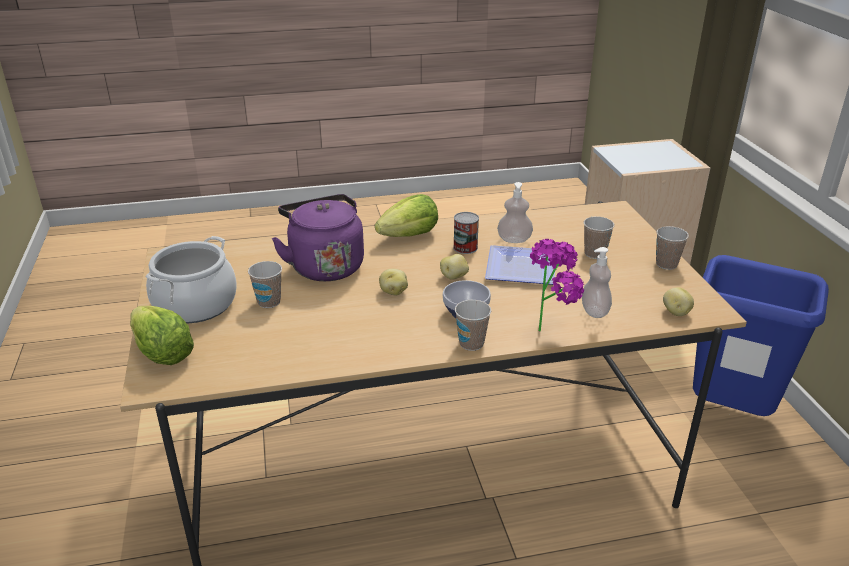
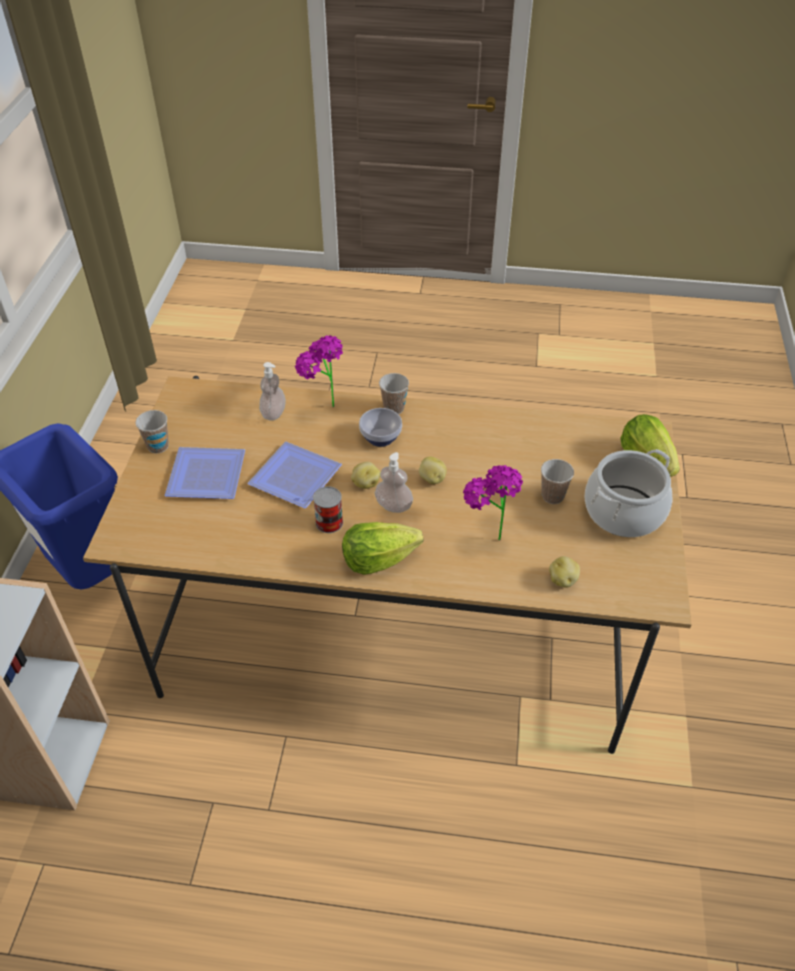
camera: 160 degrees left, 15 degrees up
(324, 265) = (488, 534): purple kettle -> potted plant
(514, 240) = (270, 521): soap dispenser -> soap dispenser (393, 506)
(594, 254) = (208, 477): cup -> plate
(675, 312) = (211, 396): potato -> potato (563, 580)

